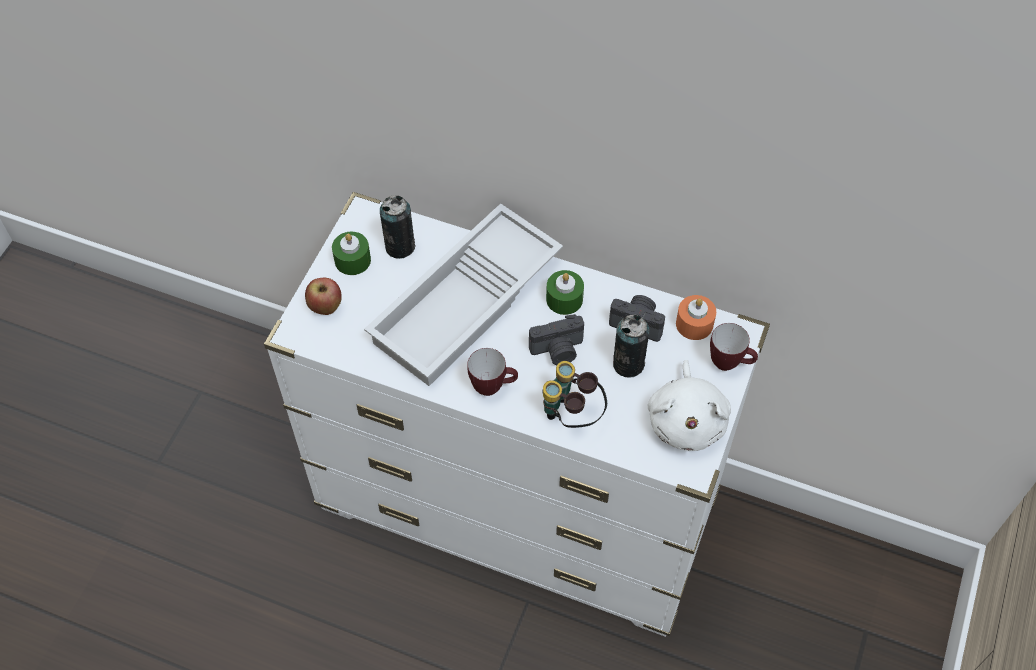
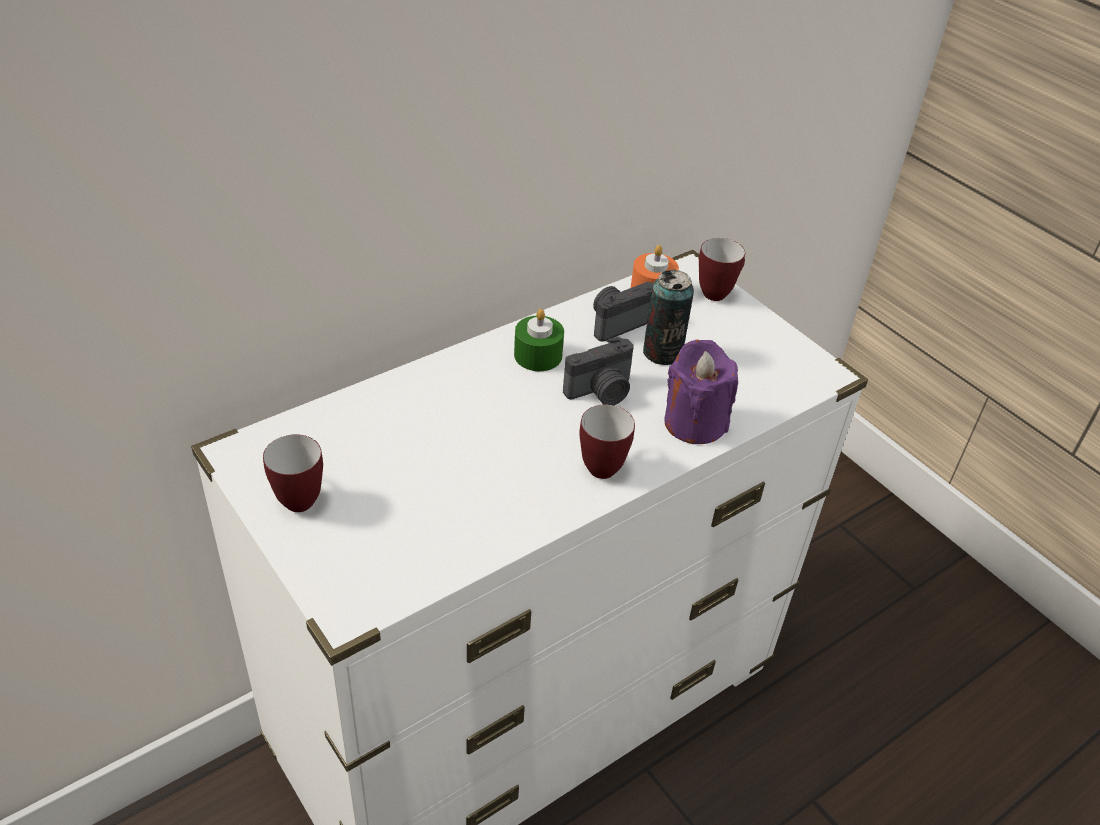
camera: 60 degrees left, 15 degrees down
(326, 307) = (341, 559): apple -> none
(352, 260) = (295, 497): green candle -> mug
(400, 246) = (325, 445): can -> none
(467, 305) = (471, 430): white tray -> none
(558, 351) = (601, 392): camera -> camera turned 45 degrees clockwise
(571, 415) = (694, 423): binoculars -> purple candle
(687, 420) = (764, 349): white plush toy -> none

